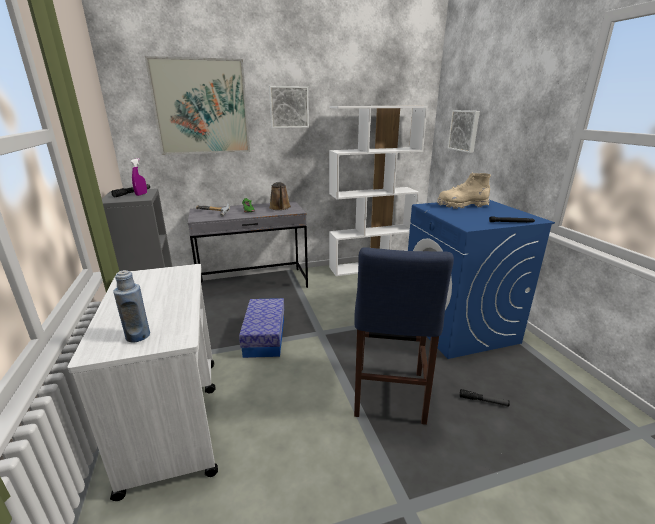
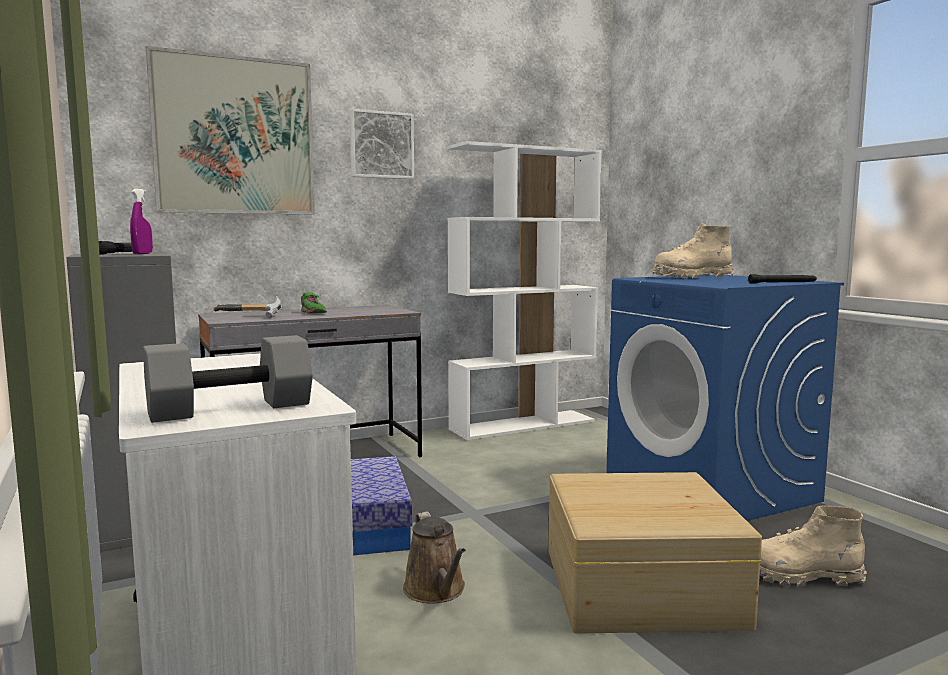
camera: 10 degrees left, 15 degrees down
(138, 336) = (232, 408): blue bottle -> grey dumbbell
(280, 208) = (369, 310): brown watering can -> brown watering can (436, 591)
(389, 397) = (638, 585): blue stool -> beige storage box
(464, 130) = (663, 185): picture -> none
(483, 401) = (801, 576): flashlight -> beige boot

